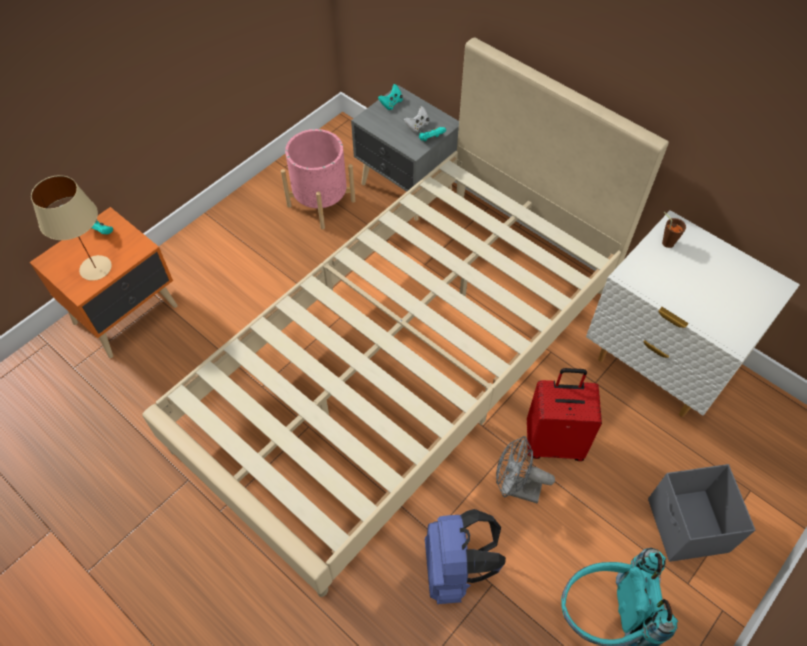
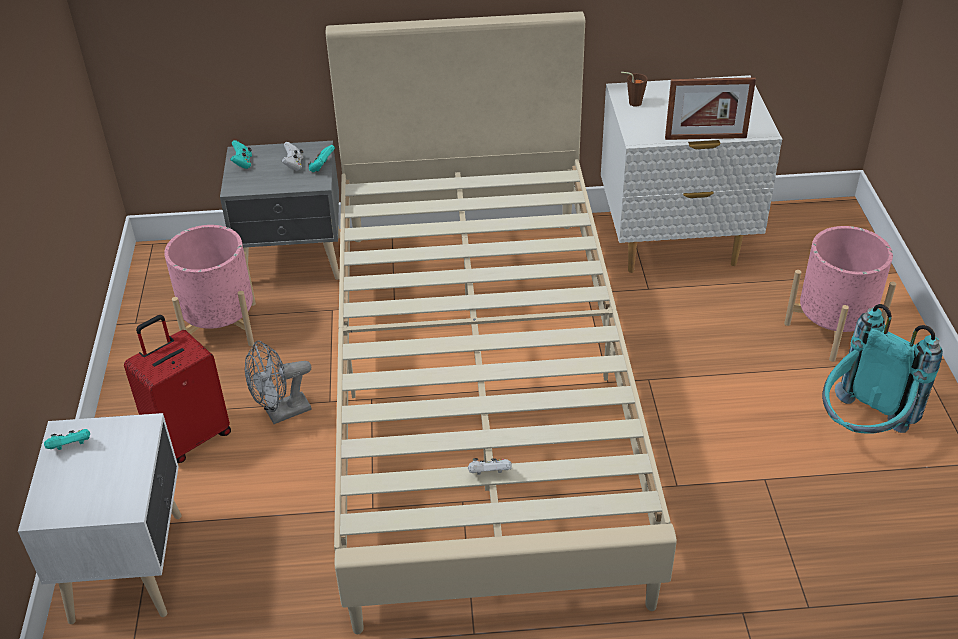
camera: 45 degrees left, 15 degrees down
(95, 268) = (113, 478): beige table lamp -> none
(128, 315) = (131, 565): orange nightstand -> white nightstand
(277, 433) = (489, 474): none -> white game controller
(455, 569) = (726, 494): blue backpack -> none
(515, 488) = (691, 402): grey fan -> grey fan (281, 413)
(554, 441) = (674, 350): red suitcase -> red suitcase (190, 437)
(680, 313) = (705, 138): none -> picture frame
(687, 526) = (832, 329): grey storage box -> pink planter

